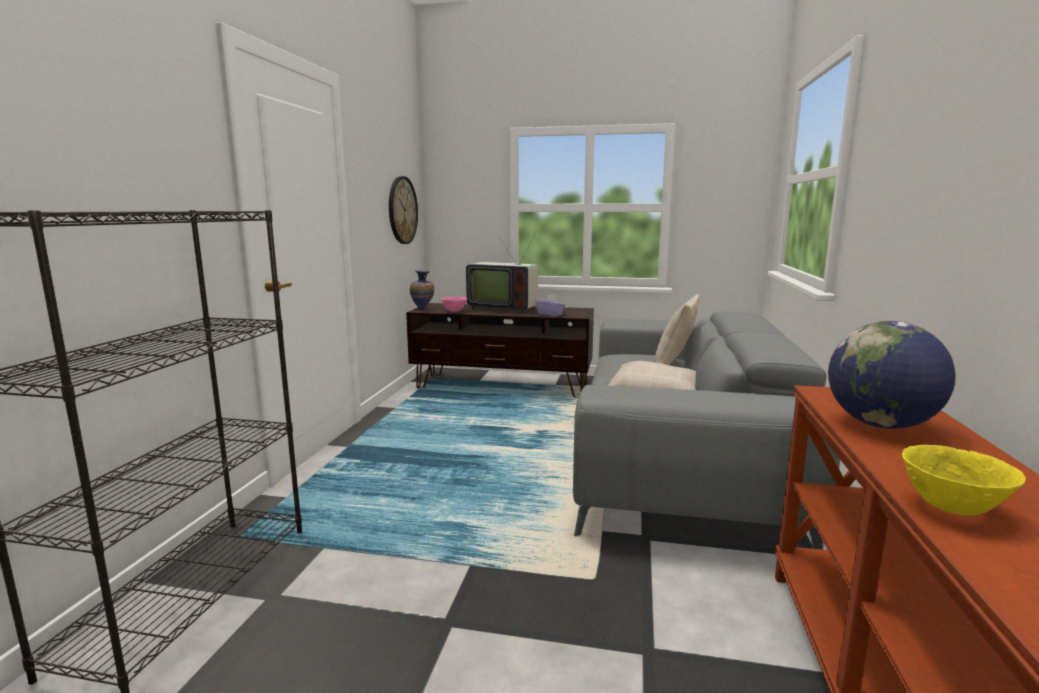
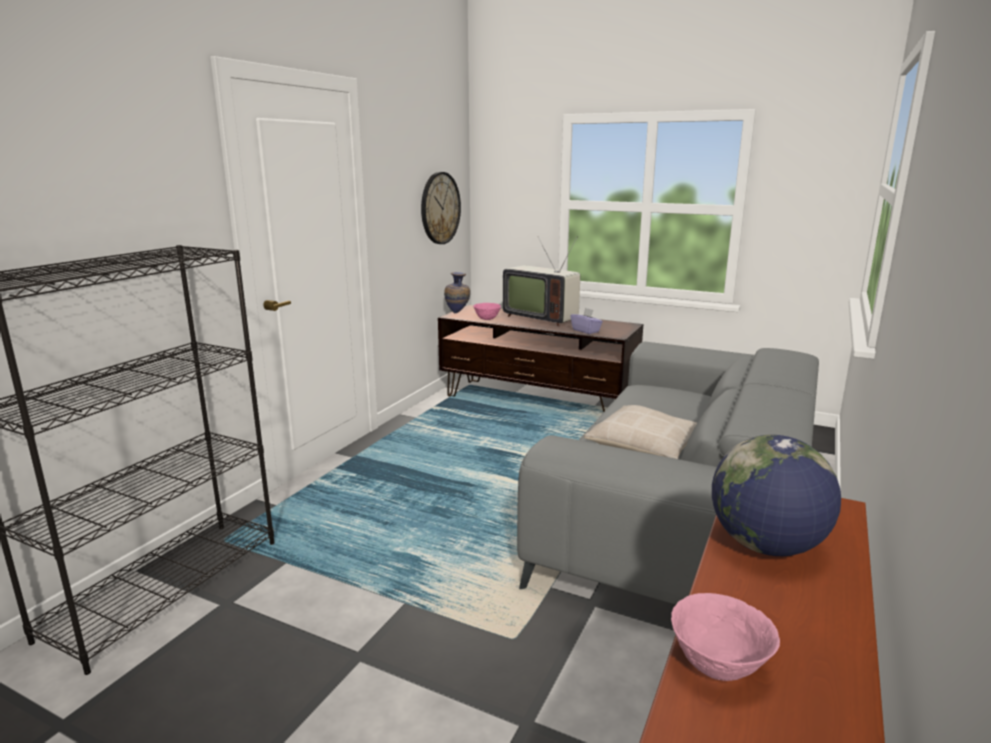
camera: 15 degrees right, 5 degrees up
(674, 365) = (698, 407): beige pillow -> none
(953, 509) = (718, 667): yellow bowl -> pink bowl

